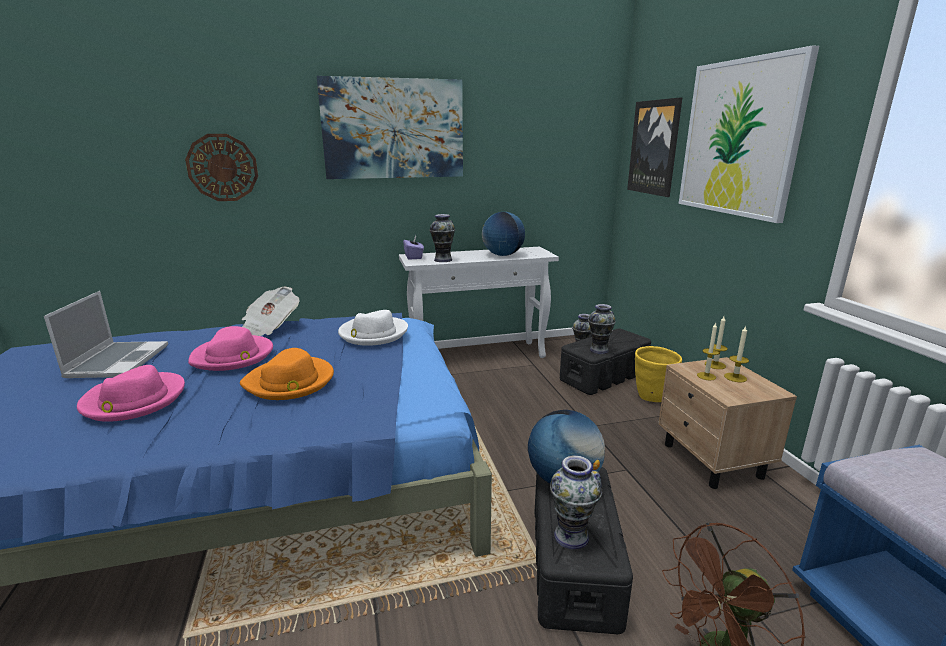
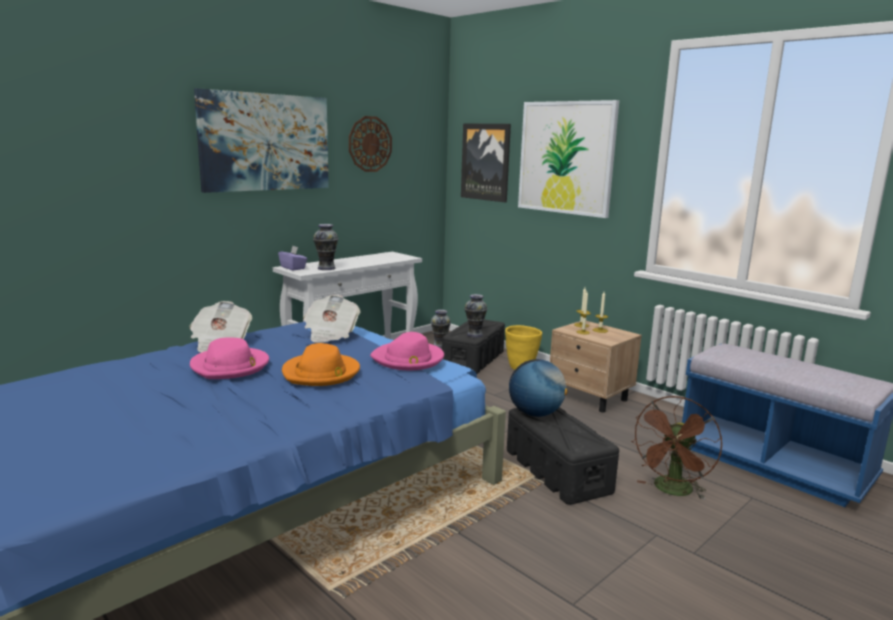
camera: 30 degrees left, 5 degrees down
(118, 361) = (106, 389): laptop -> none
(133, 400) = (199, 408): pink hat -> pink hat (408, 359)
(222, 168) = (91, 182): wall clock -> wall clock (370, 144)
(373, 333) = (330, 334): white hat -> newspaper
(502, 255) = (373, 260): globe -> none
(571, 536) = (570, 438): vase -> none

